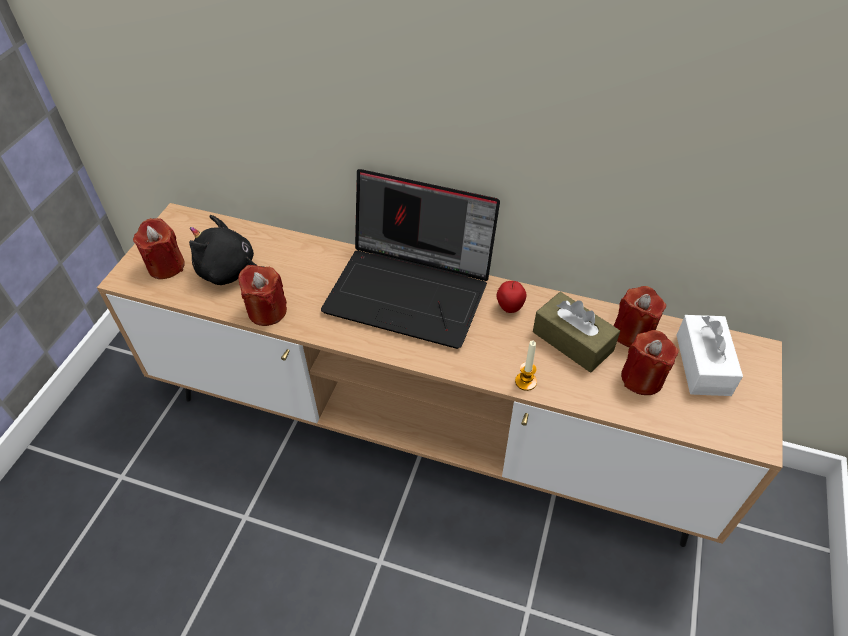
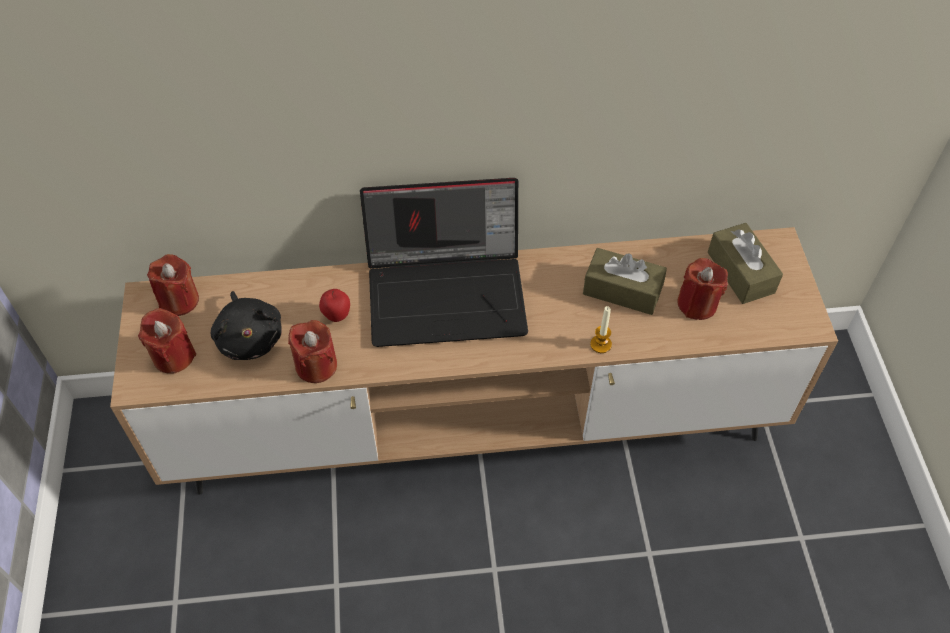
camera: 25 degrees left, 5 degrees up
(231, 272) = (250, 338): black plush toy -> black plush toy turned 105 degrees counterclockwise
(509, 308) = (550, 278): apple -> apple (337, 316)
(632, 333) = (670, 264): red candle -> red candle (179, 300)
(703, 364) = (740, 272): white tissue box -> brown tissue box

